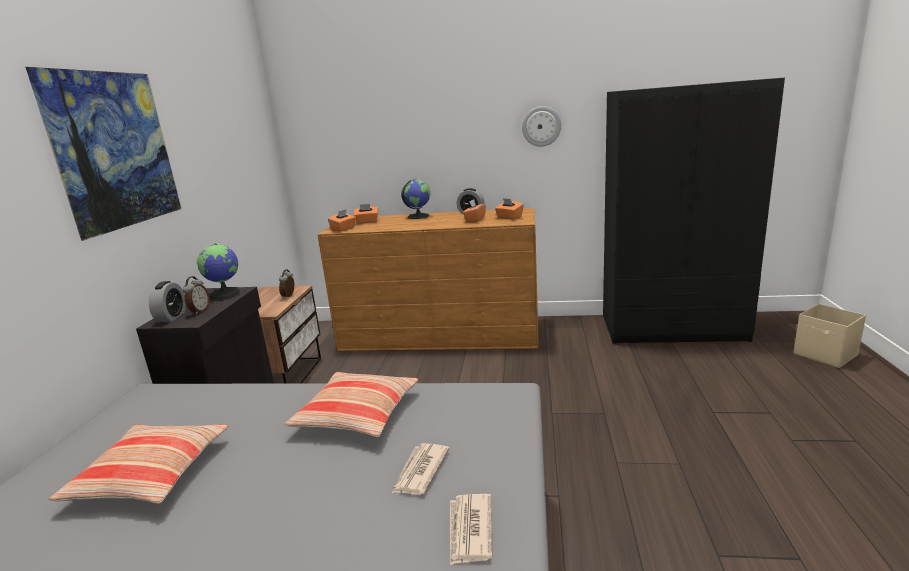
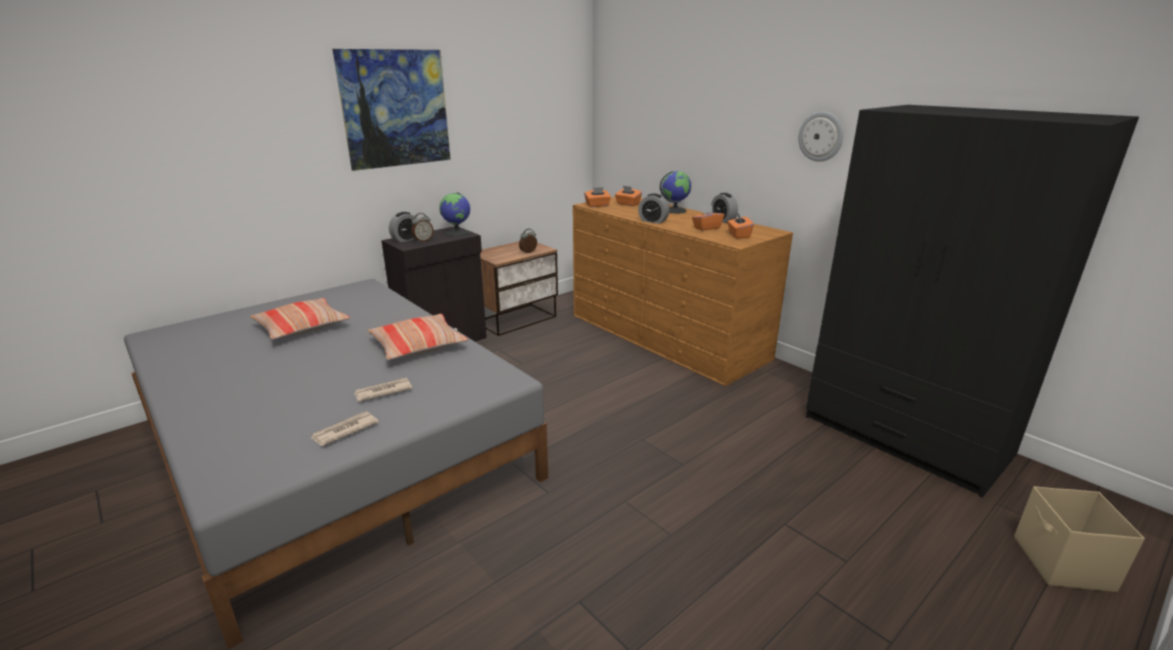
camera: 40 degrees right, 5 degrees up
(424, 226) = (653, 221): none -> alarm clock

